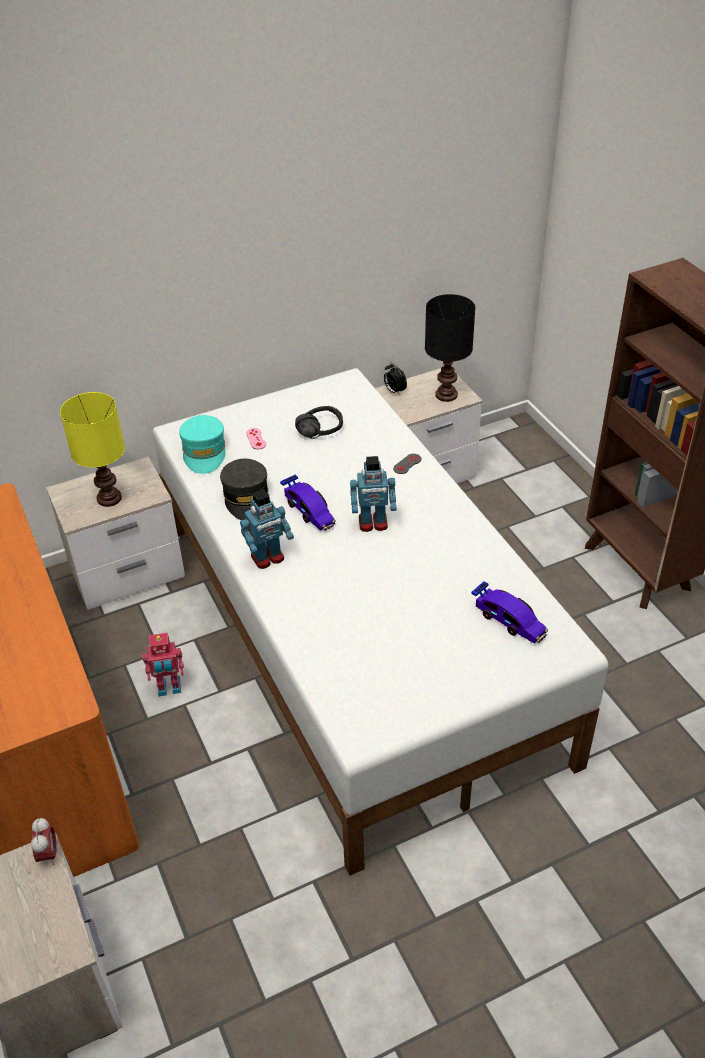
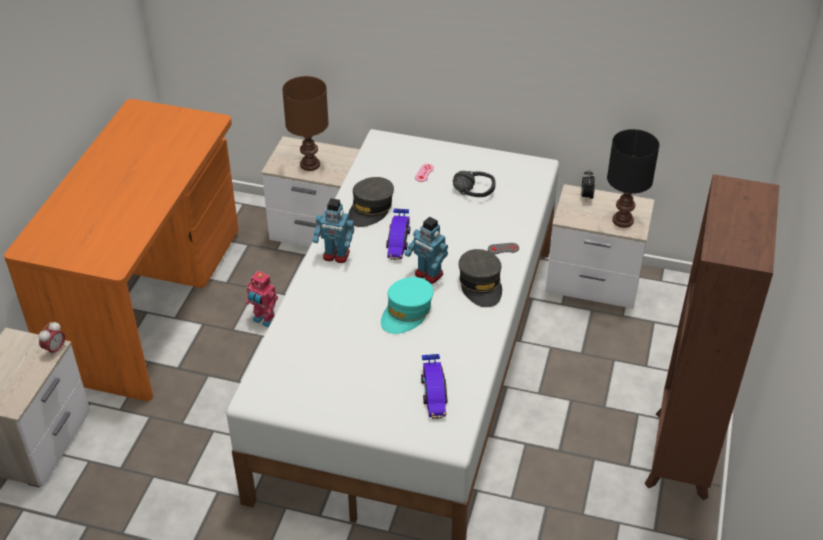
camera: 40 degrees right, 0 degrees up
(109, 499) = (309, 165): yellow table lamp -> brown table lamp
(204, 452) = (381, 163): turquoise cap -> turquoise cap (407, 312)
(428, 505) = (481, 285): none -> grey cap

